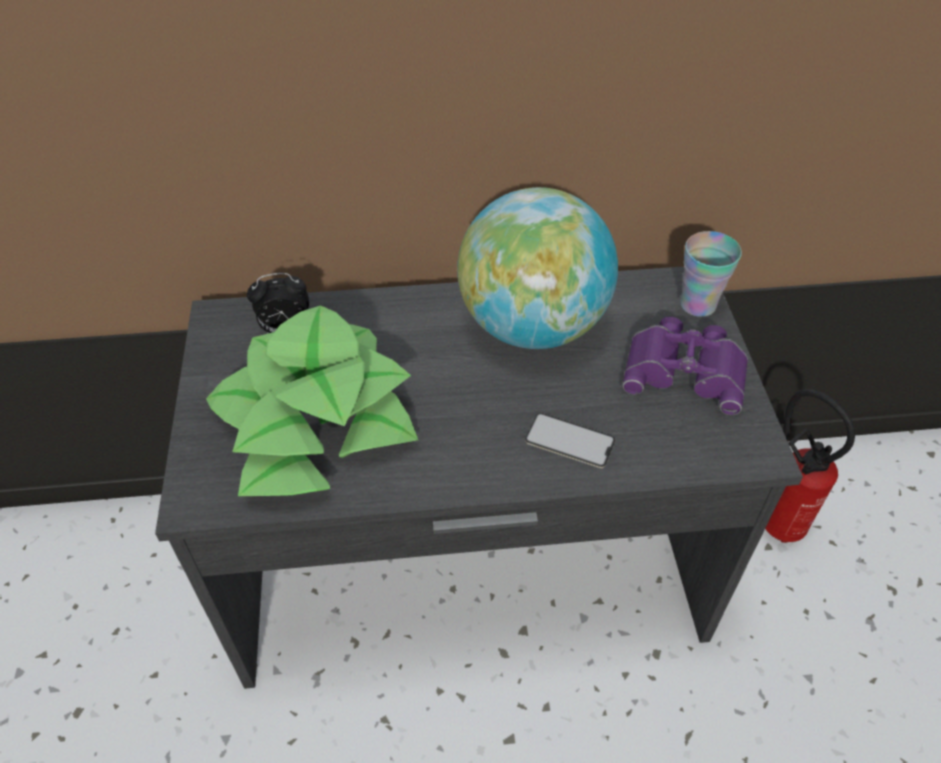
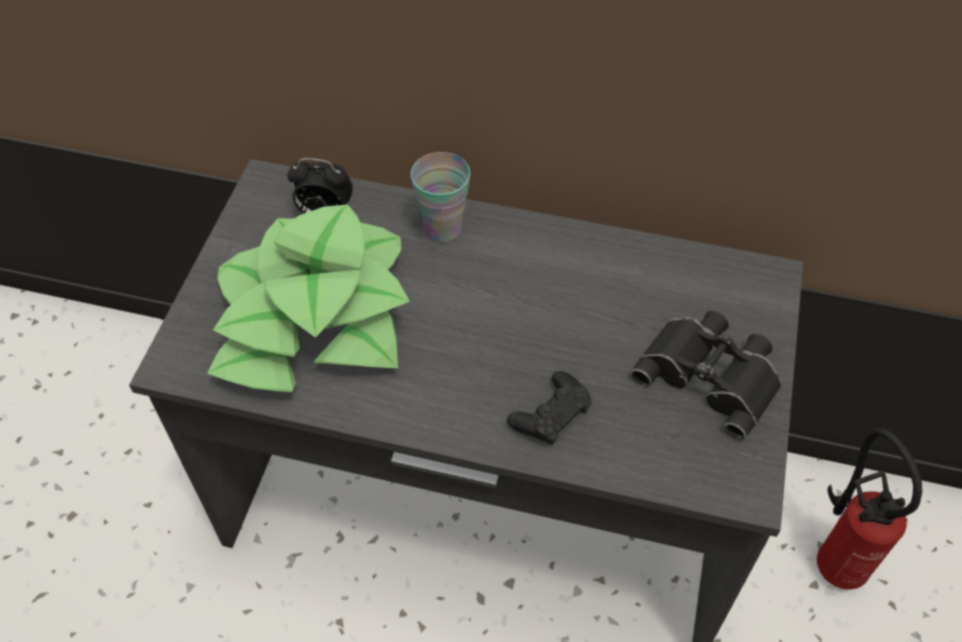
camera: 20 degrees right, 5 degrees up
(532, 325) = (572, 278): globe -> none
(569, 440) = (551, 414): phone -> black game controller
(685, 370) = (711, 374): purple binoculars -> black binoculars
(698, 305) = (763, 304): cup -> cup (443, 228)

